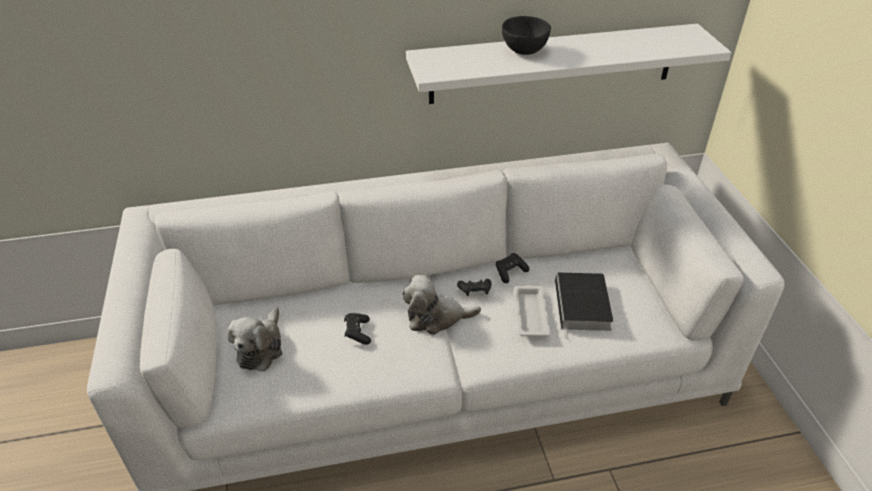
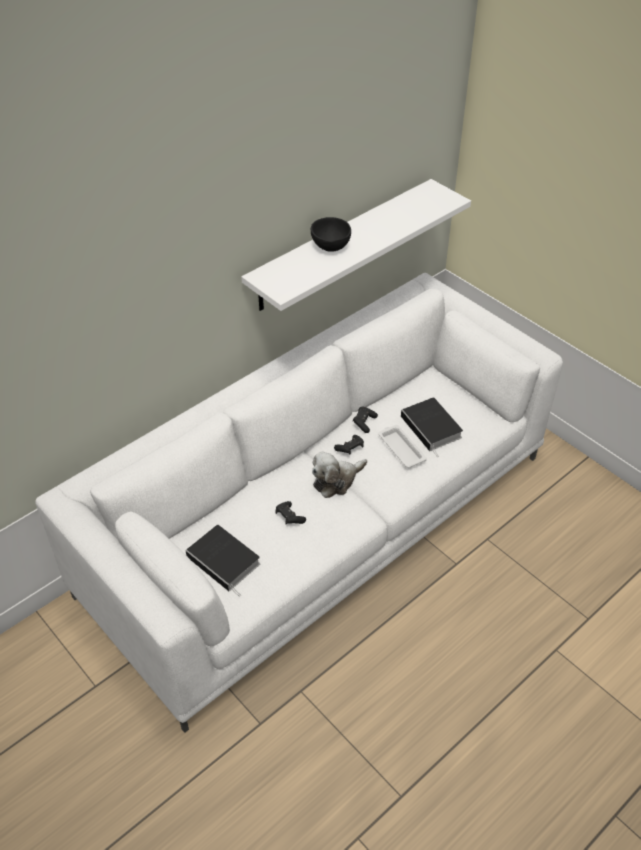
camera: 30 degrees left, 5 degrees up
(261, 347) = (225, 561): plush toy -> book

